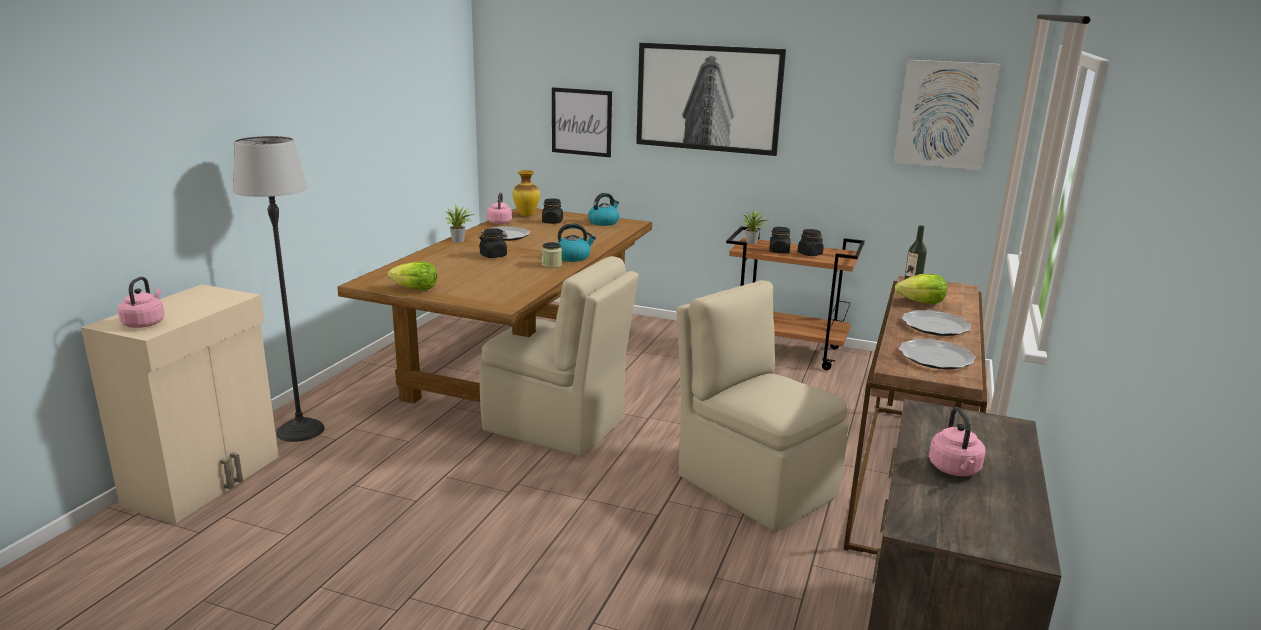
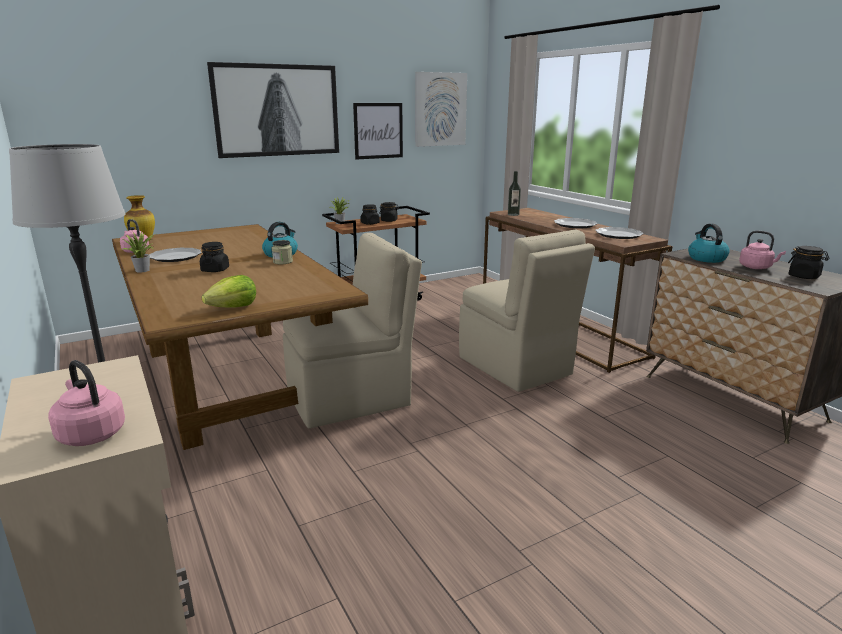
camera: 50 degrees left, 0 degrees up
(552, 222) = (183, 240): black jar -> black jar (804, 276)
(581, 122) = (155, 144): picture -> picture (378, 131)
(604, 222) = (225, 231): kettle -> kettle (706, 258)
(753, 484) = (516, 367): beige chair -> beige chair turned 120 degrees counterclockwise
(921, 302) = (538, 218): lettuce -> none

